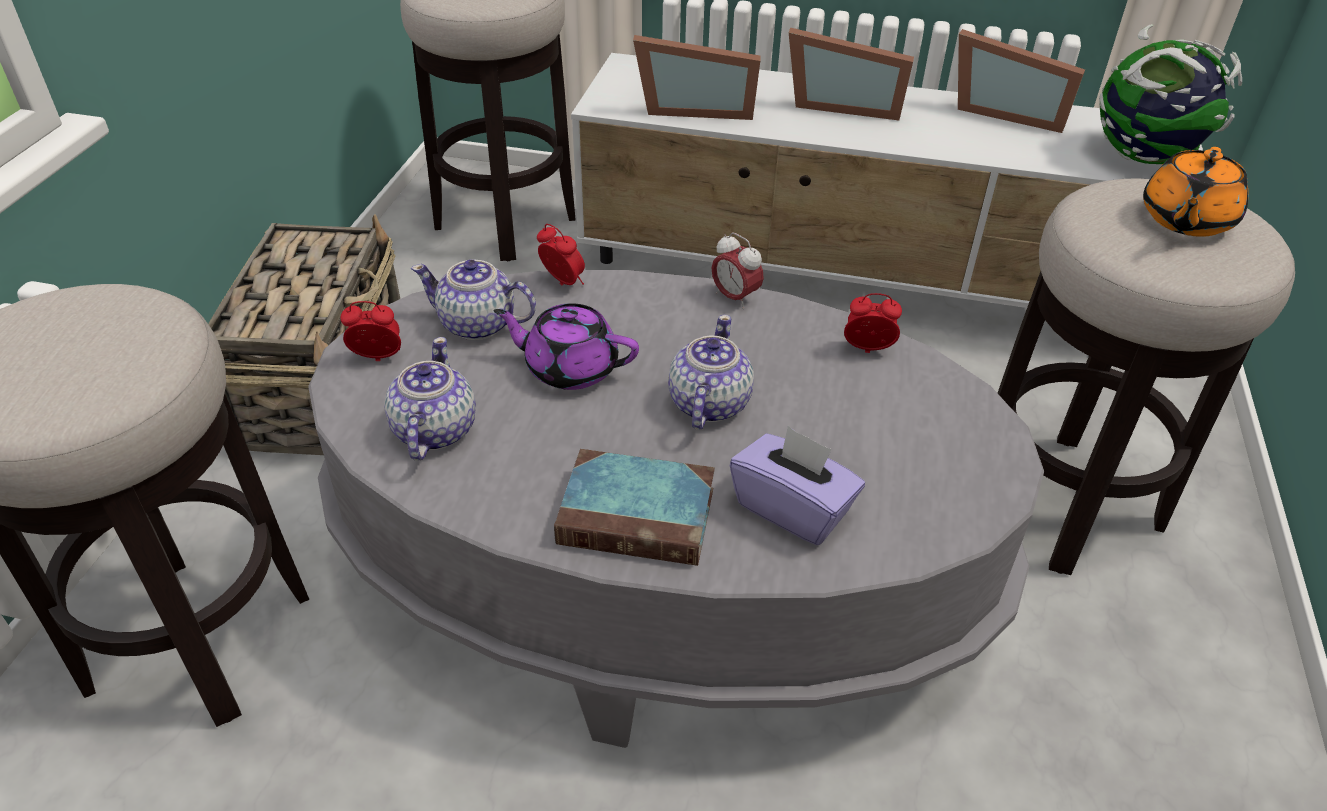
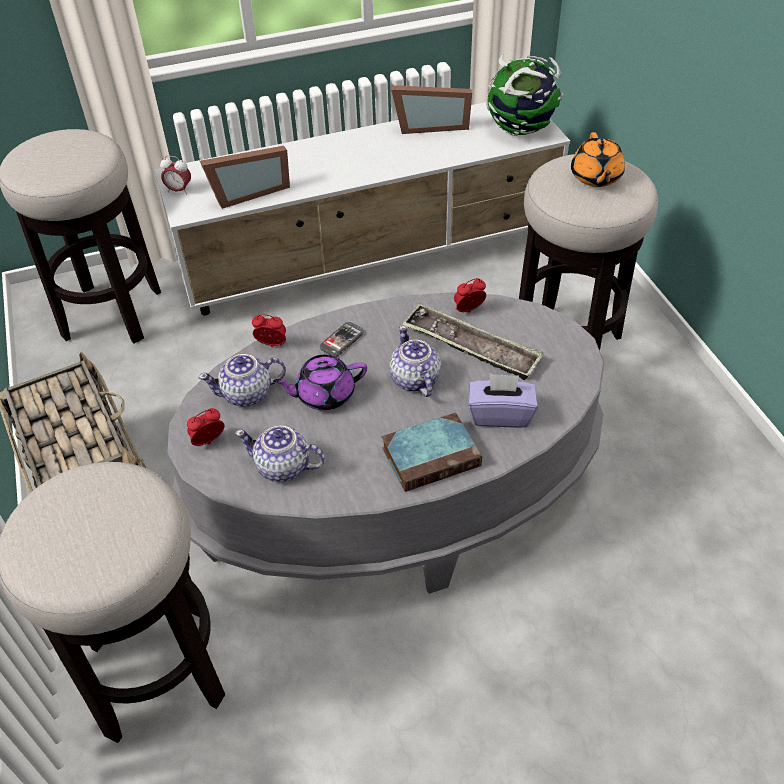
camera: 30 degrees left, 5 degrees up
(433, 431) = (283, 467): teapot -> teapot turned 45 degrees counterclockwise
(655, 314) = (342, 340): none -> phone
(735, 298) = (376, 311): alarm clock -> alarm clock (179, 190)
(829, 398) = (471, 347): none -> tray
(843, 105) = (335, 156): picture frame -> none

